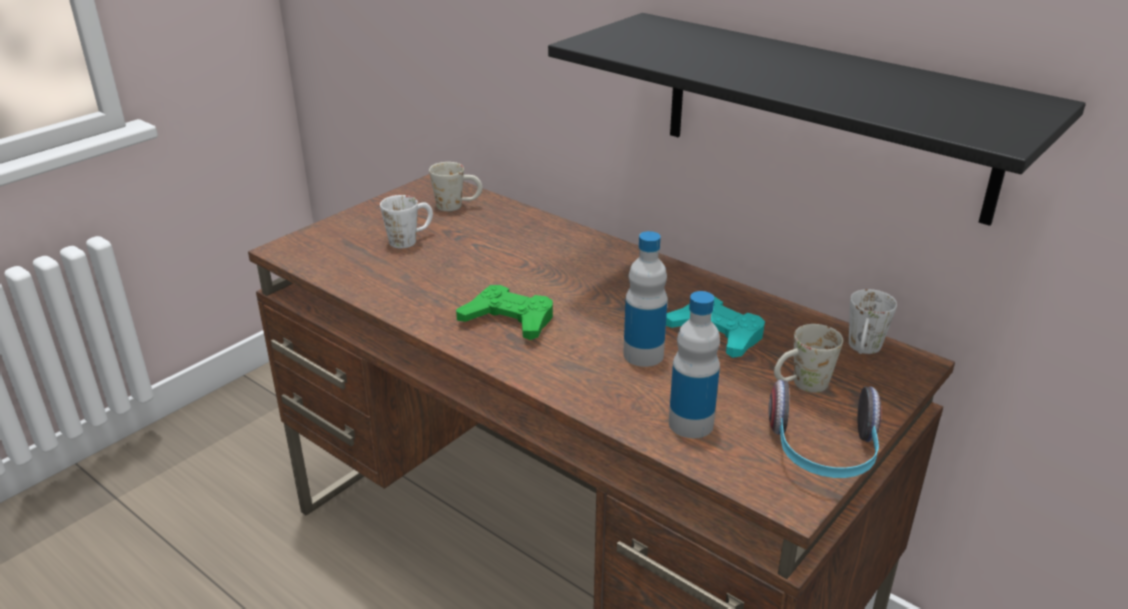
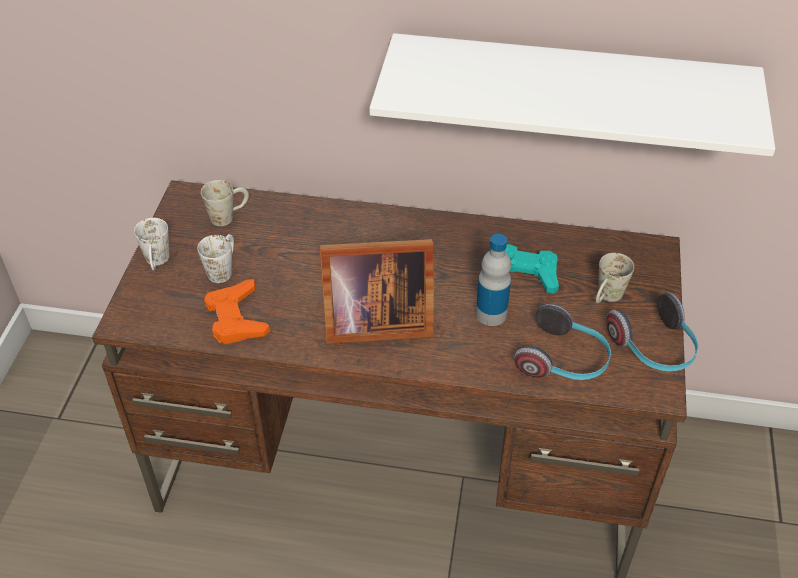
camera: 30 degrees left, 15 degrees up
(381, 276) = (236, 318): none -> orange game controller
(509, 320) = (373, 321): green game controller -> picture frame
(691, 424) = (564, 360): bottle -> headphones
(824, 115) = (567, 92): black shelf -> white shelf
(863, 351) = (623, 251): white mug -> white mug (157, 263)

